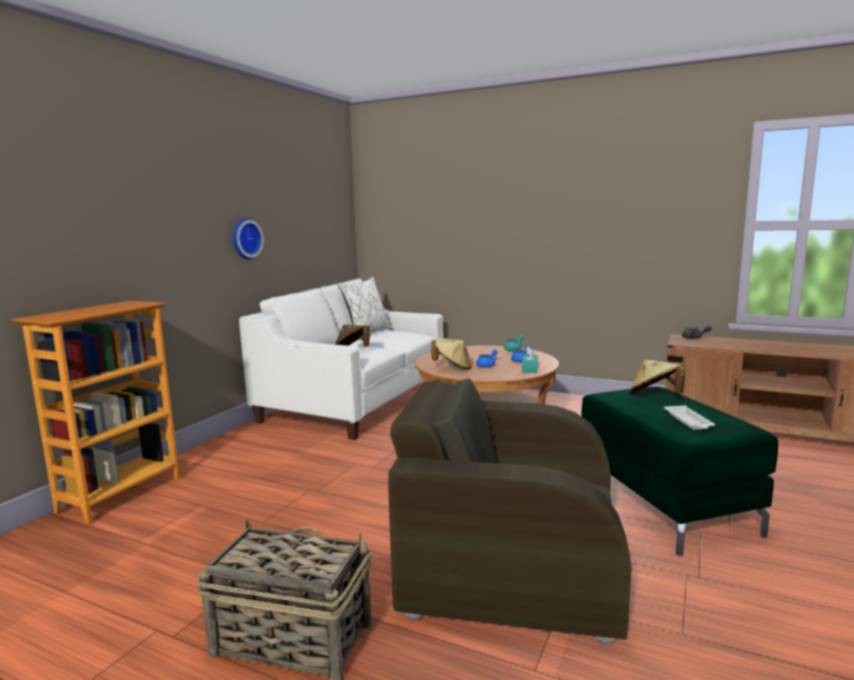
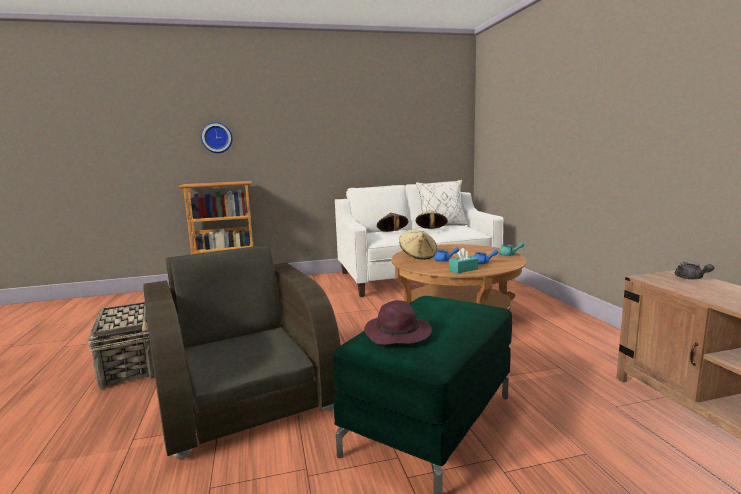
camera: 50 degrees right, 0 degrees up
(245, 239) = (346, 146): wall clock -> wall clock (217, 137)
(655, 397) = (453, 311): beige hat -> beige hat (431, 230)
(688, 421) = (398, 334): white tray -> purple hat

